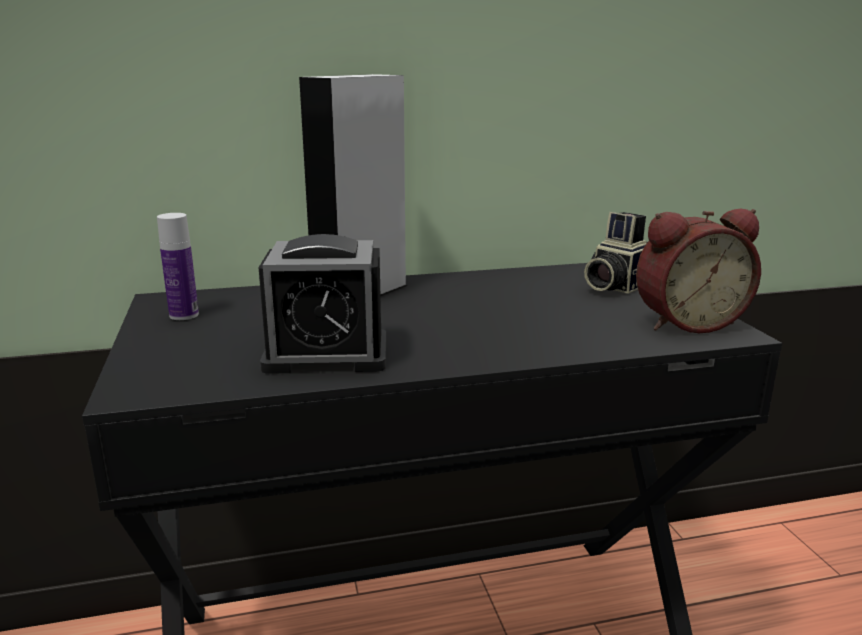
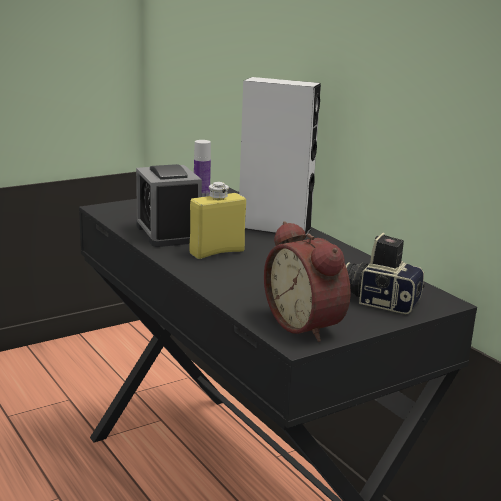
camera: 70 degrees right, 0 degrees up
(433, 334) = (217, 252): none -> yellow bottle

